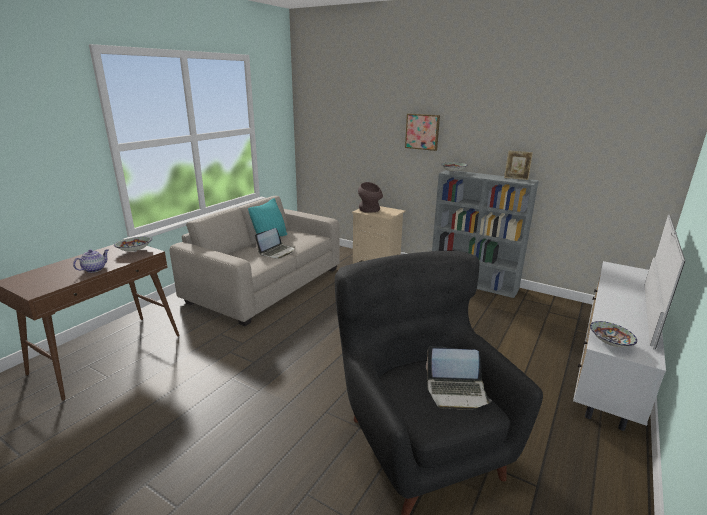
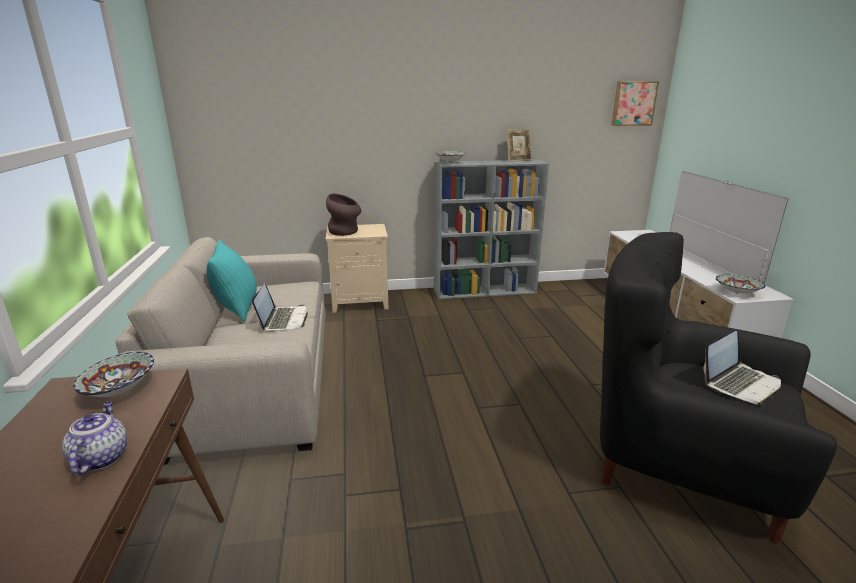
camera: 40 degrees left, 0 degrees up
(422, 131) = (395, 116): picture -> picture (633, 103)

